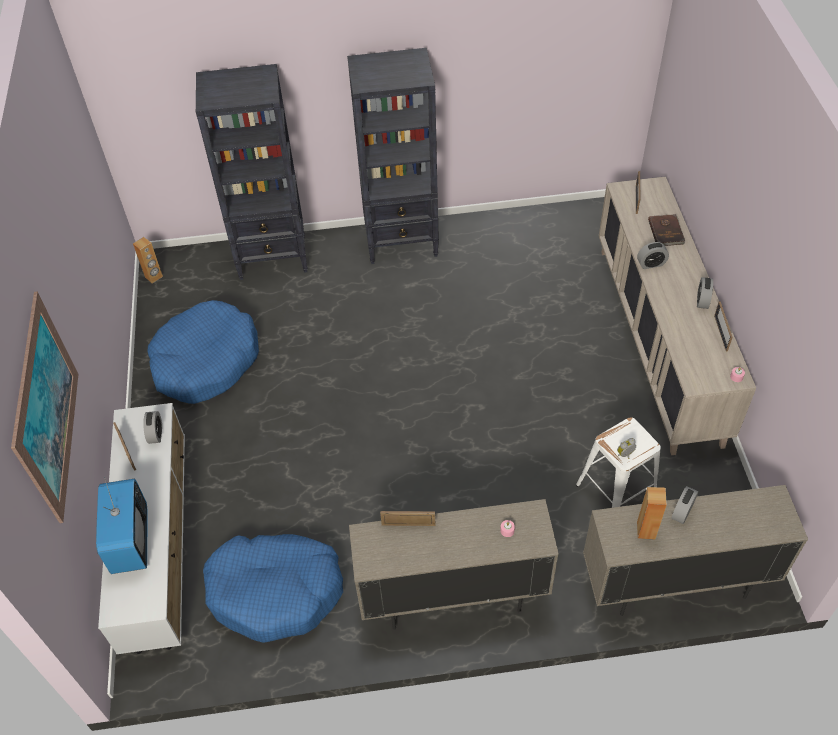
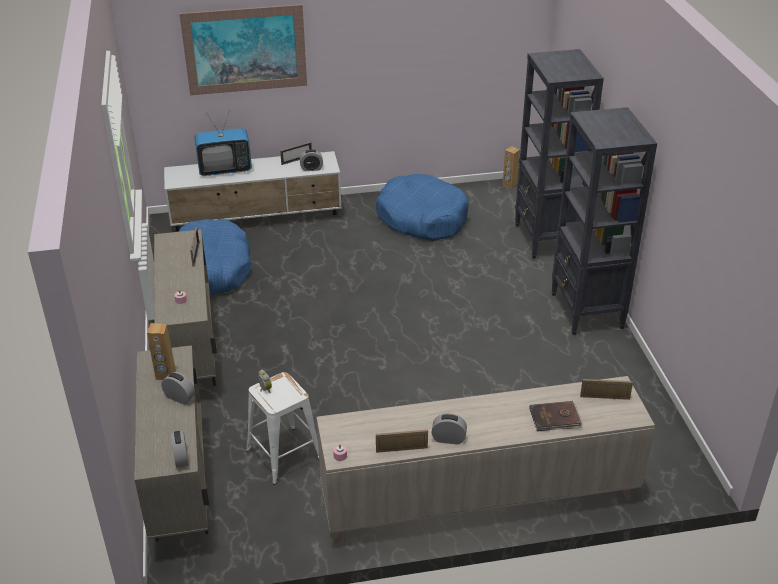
camera: 85 degrees right, 15 degrees down
(651, 264) = (500, 403): alarm clock -> alarm clock (181, 458)

